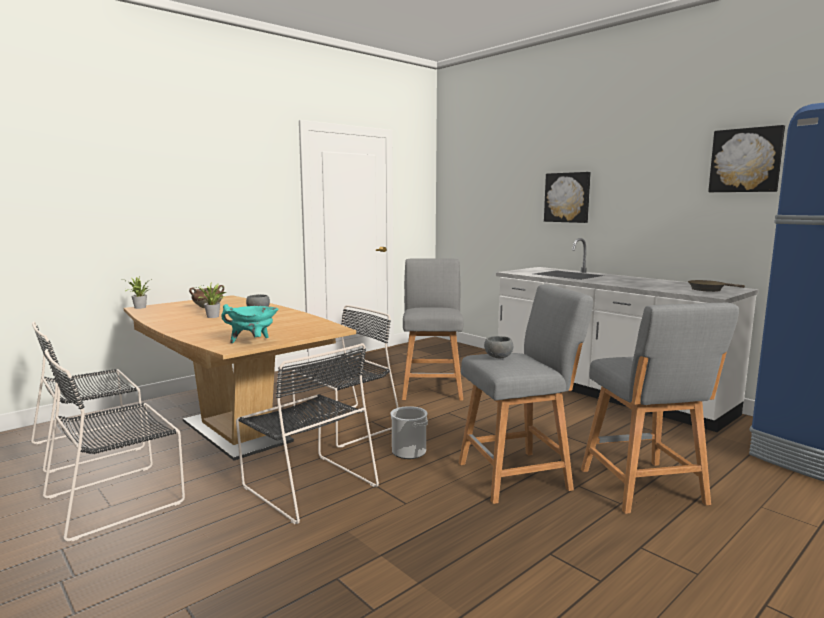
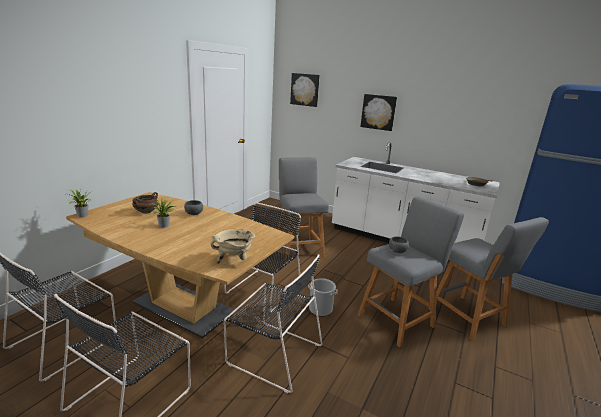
camera: 20 degrees left, 10 degrees up
(253, 342) = (234, 260): turquoise cooking pot -> beige cooking pot
(746, 160) = (502, 103): picture -> picture (305, 89)

